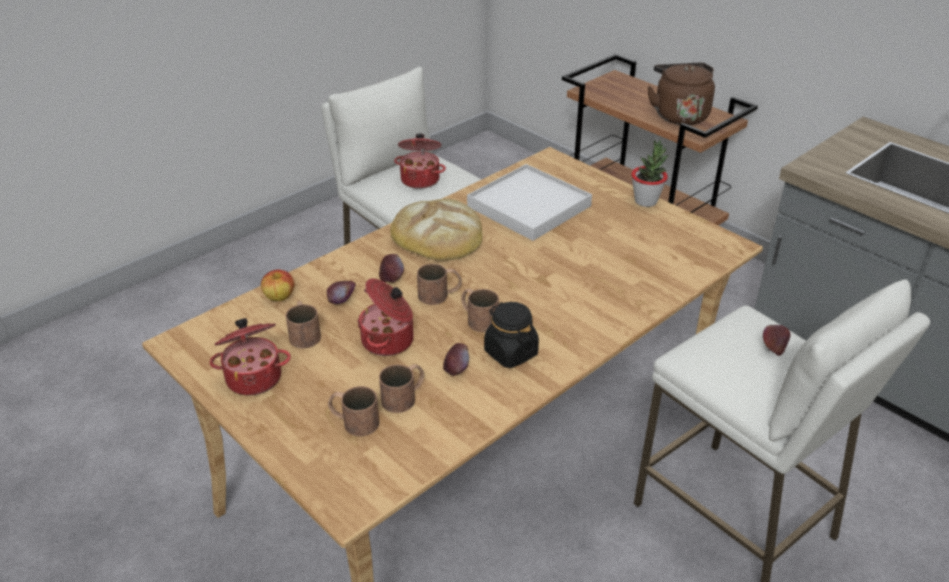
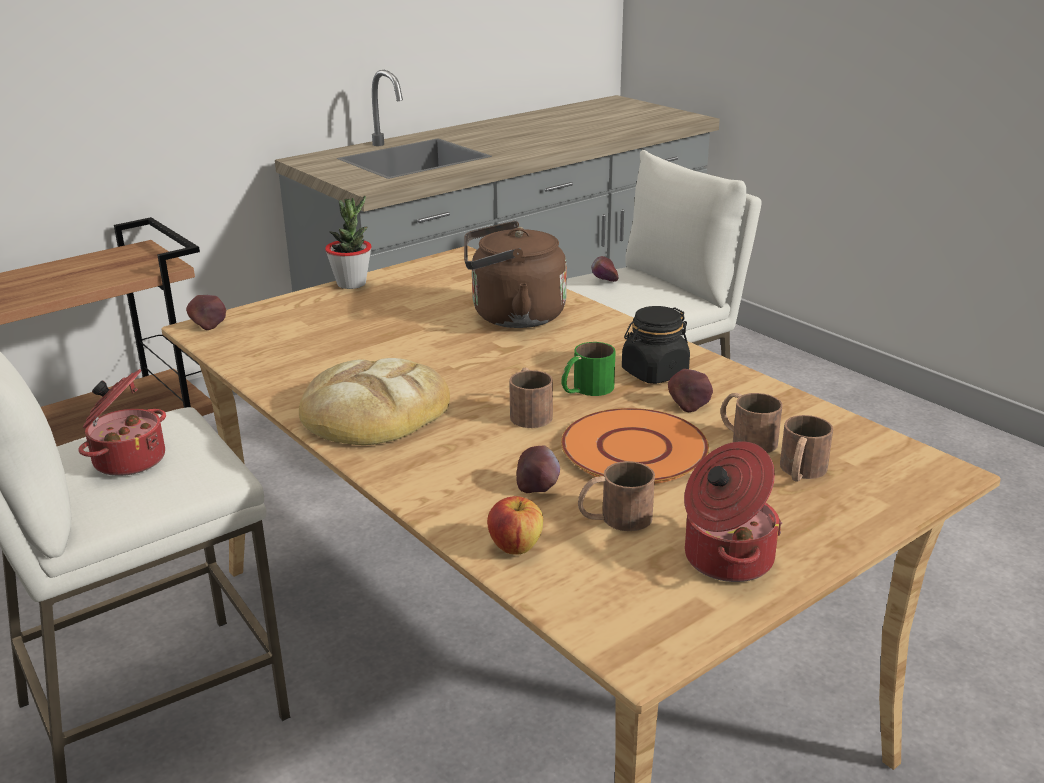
camera: 85 degrees left, 10 degrees down
(389, 341) = (633, 448): cooking pot -> orange plate
(391, 278) = (481, 447): apple -> apple (209, 325)
(477, 318) = (585, 389): brown mug -> green mug
(529, 206) = (327, 347): white tray -> none
(679, 115) = (100, 269): brown kettle -> brown kettle (512, 316)

